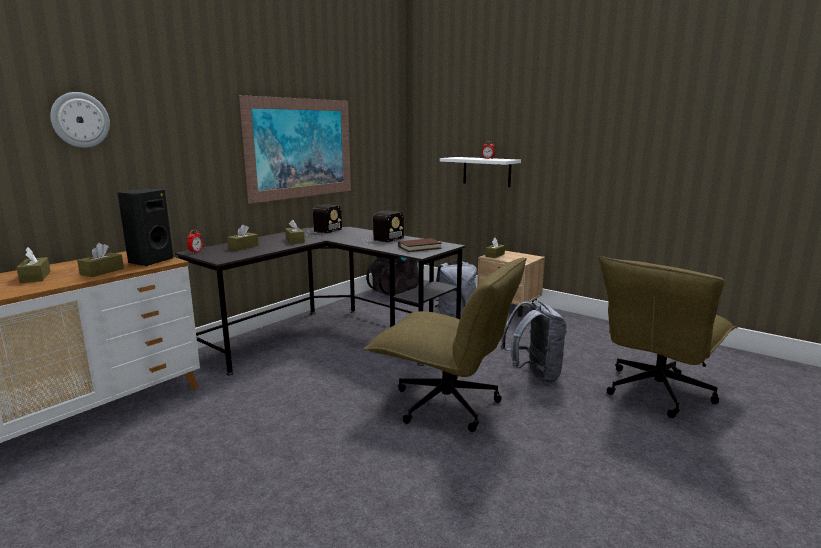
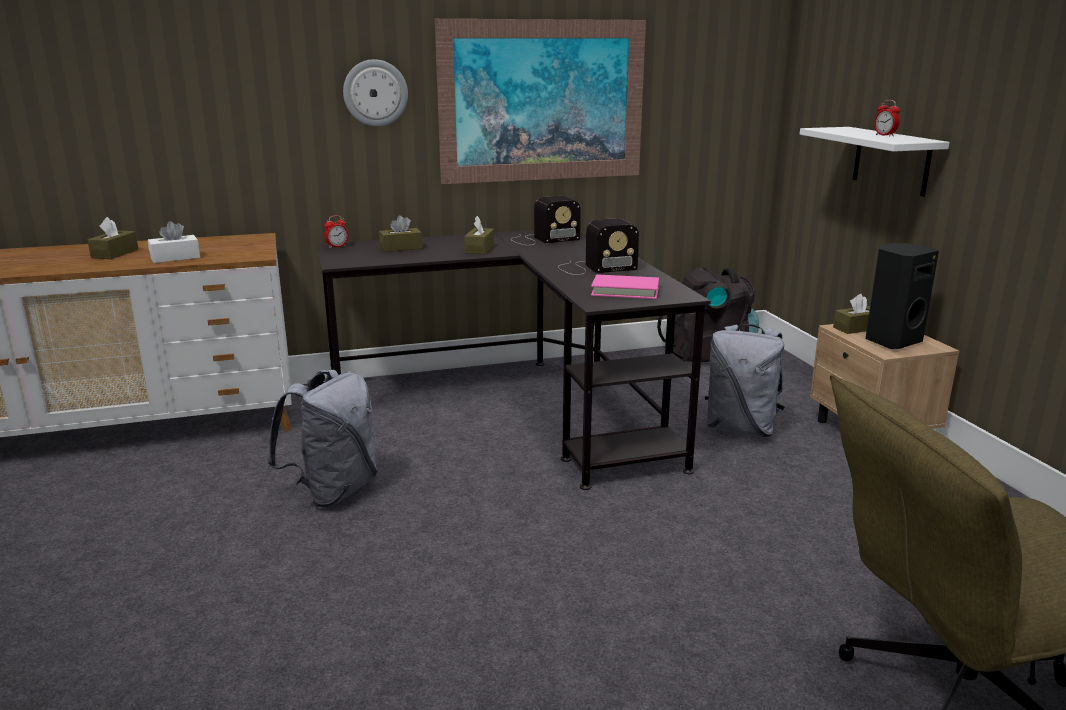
camera: 35 degrees right, 5 degrees up
(80, 120) = (200, 60): wall clock -> wall clock (375, 93)
(102, 271) = (175, 258): brown tissue box -> white tissue box
(150, 261) = (240, 253): black speaker -> black speaker (891, 341)
(419, 247) = (625, 291): brown book -> pink book
(444, 404) = (537, 561): beige office chair -> none
(534, 375) = (745, 569): grey backpack -> grey backpack (333, 491)

